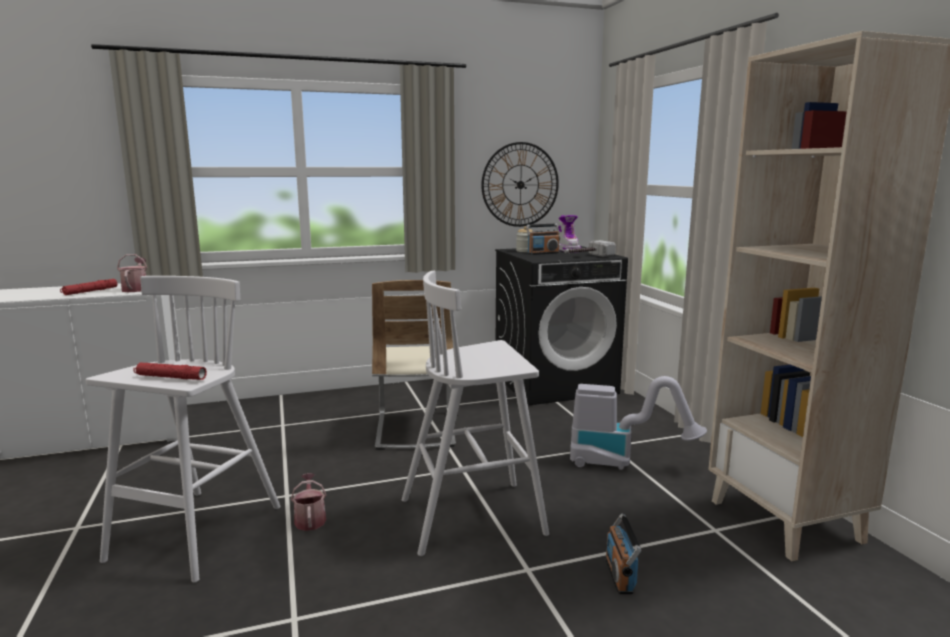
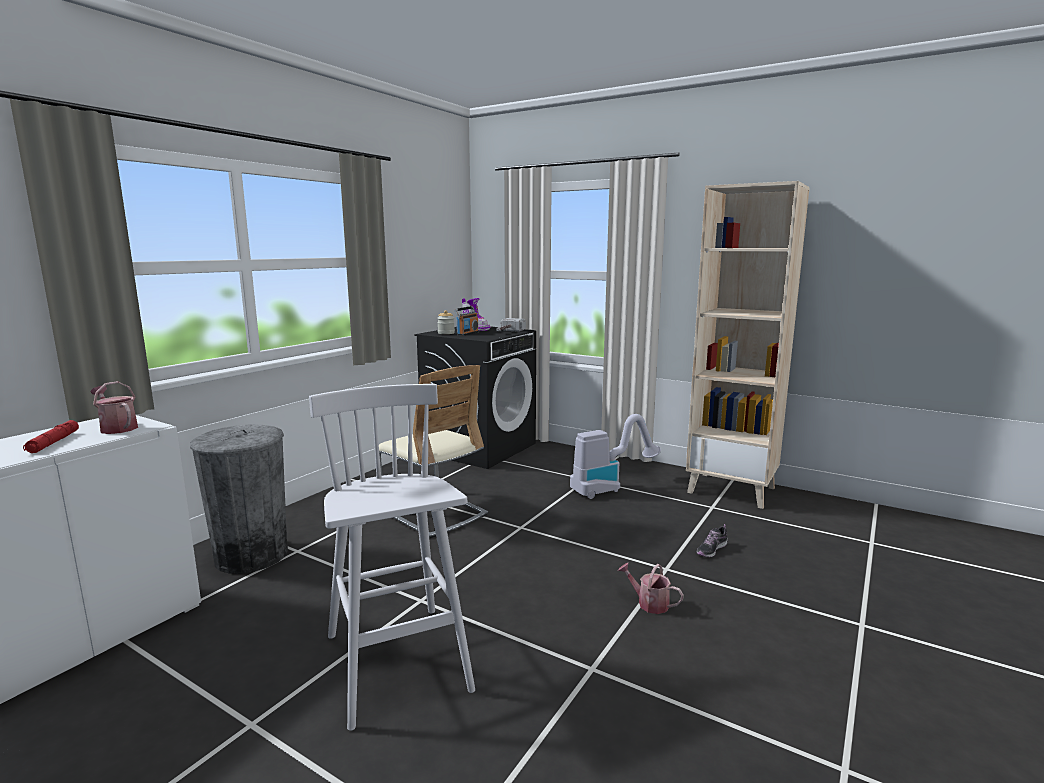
camera: 40 degrees left, 0 degrees up
(170, 377) = (413, 494): red flashlight -> none
(255, 418) = (251, 555): none -> grey trash can
(310, 519) = (475, 606): watering can -> watering can (649, 603)
(475, 516) = (584, 553): white stool -> none
(520, 184) = (425, 272): wall clock -> none
(619, 575) = (711, 549): radio -> shoe

